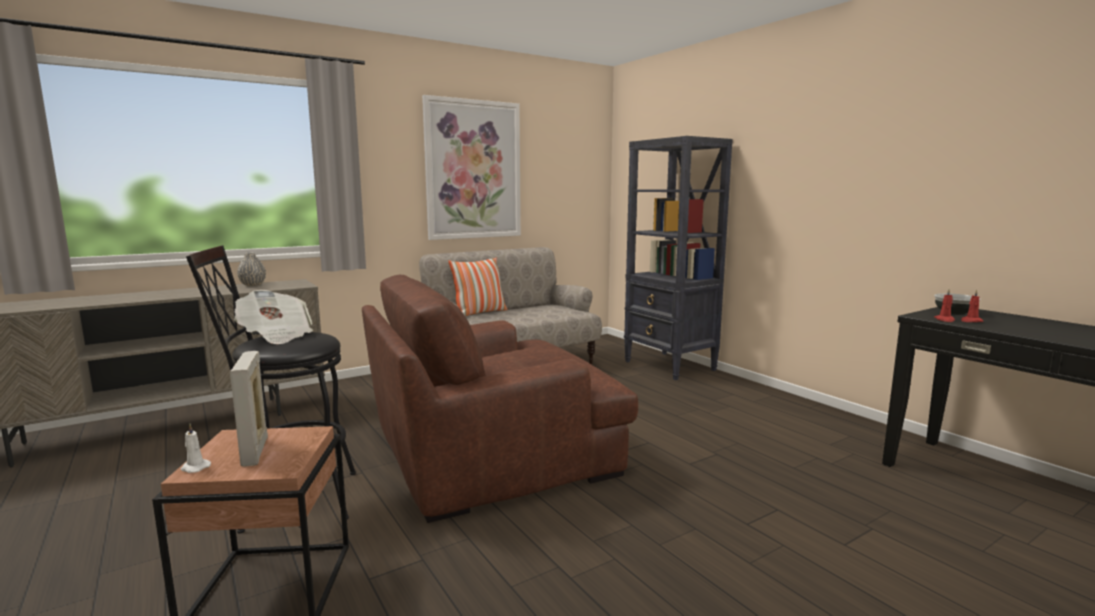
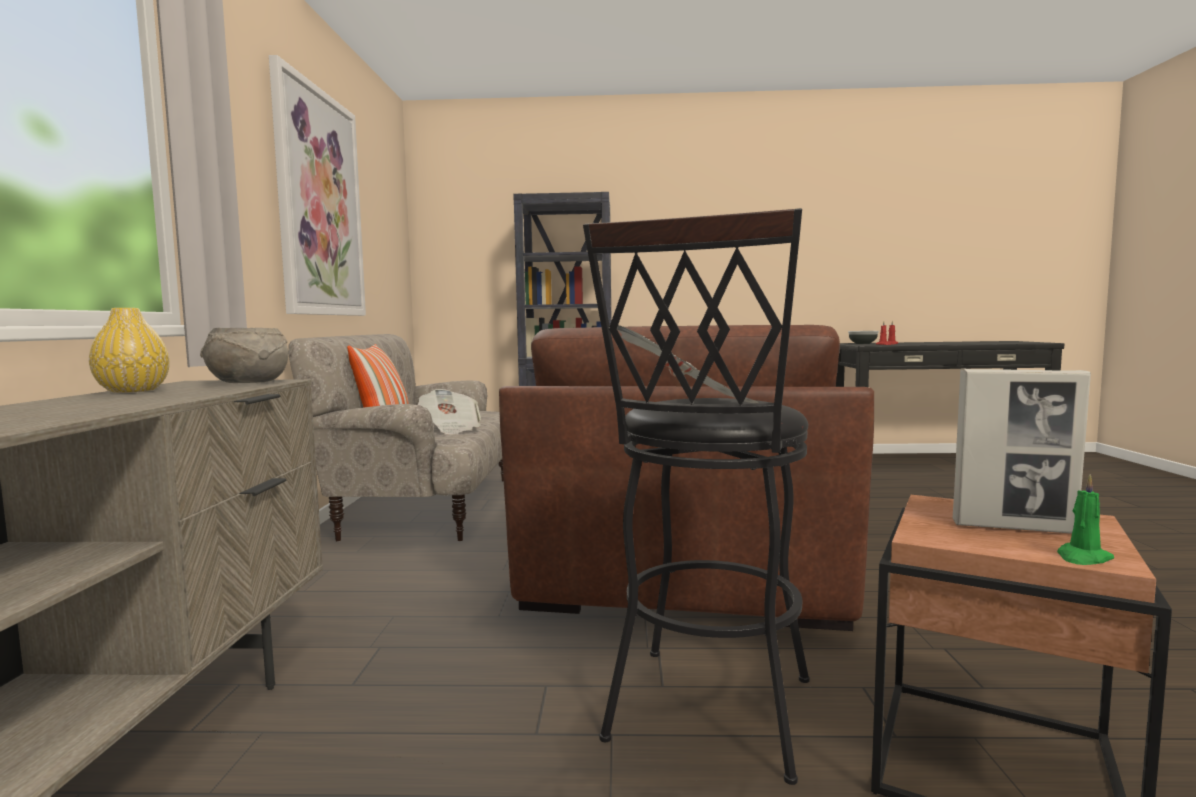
camera: 55 degrees left, 5 degrees down
(194, 468) = (1083, 558): white candle -> green candle
(252, 284) = (133, 391): grey vase -> yellow vase
(290, 285) = (247, 383): none -> grey bowl
(500, 320) = (450, 429): none -> newspaper

